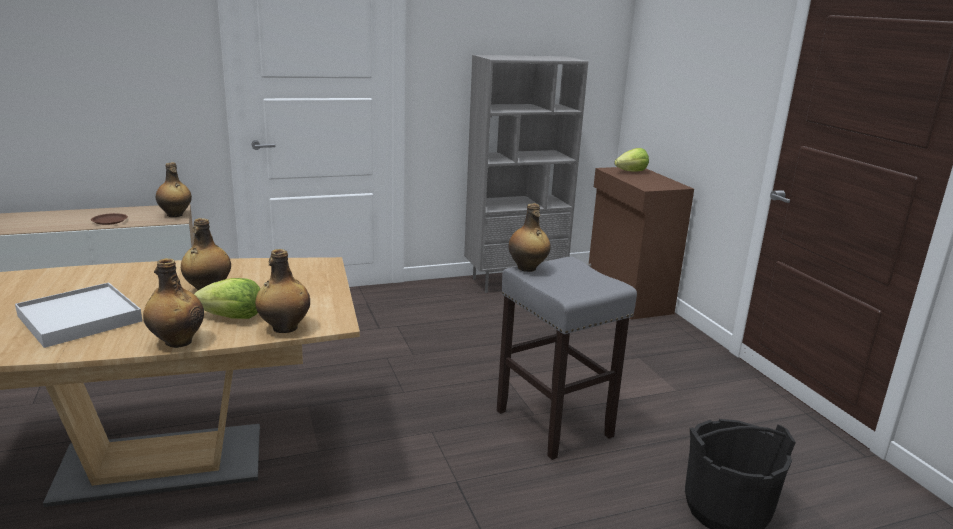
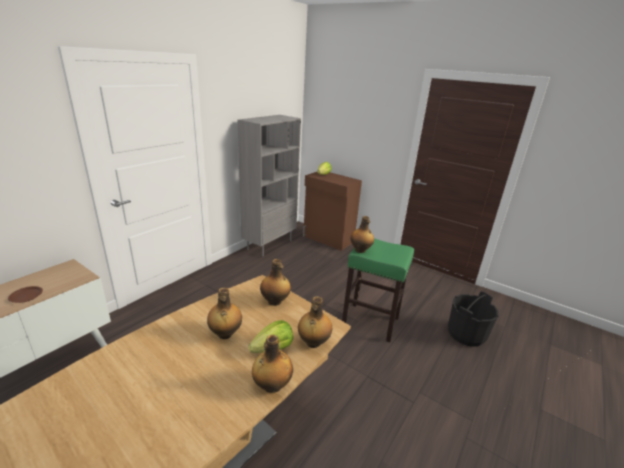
camera: 35 degrees left, 5 degrees up
(79, 319) = (174, 402): white tray -> none
(175, 215) = (77, 273): bottle -> bottle (275, 301)
(555, 424) = (371, 322): grey stool -> green stool

